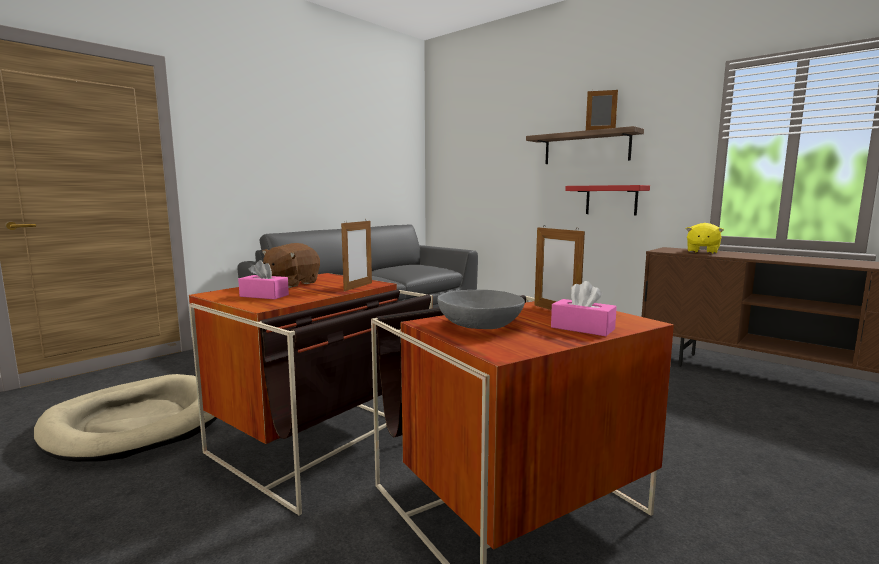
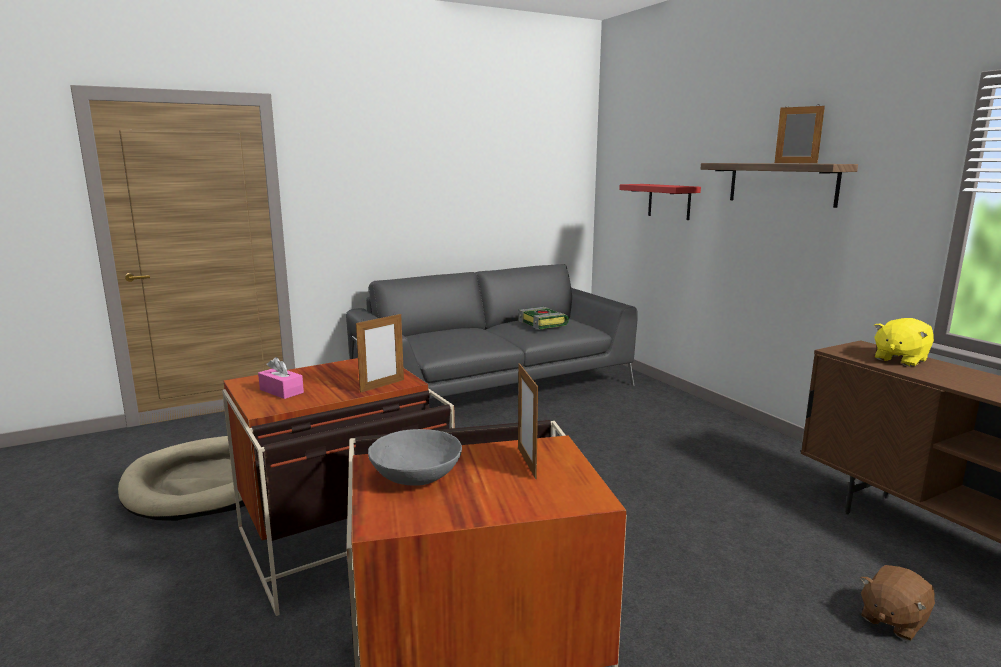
camera: 20 degrees right, 5 degrees up
(291, 283) = (327, 372): brown plush toy -> brown plush toy (892, 620)
(410, 267) = (543, 323): none -> book
(582, 328) = (511, 499): pink tissue box -> none
(611, 200) = (808, 260): red shelf -> red shelf (669, 201)

